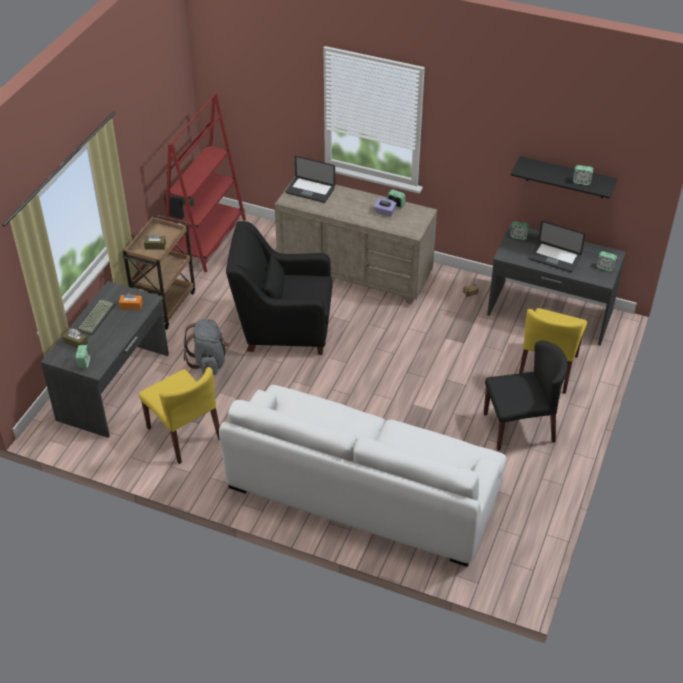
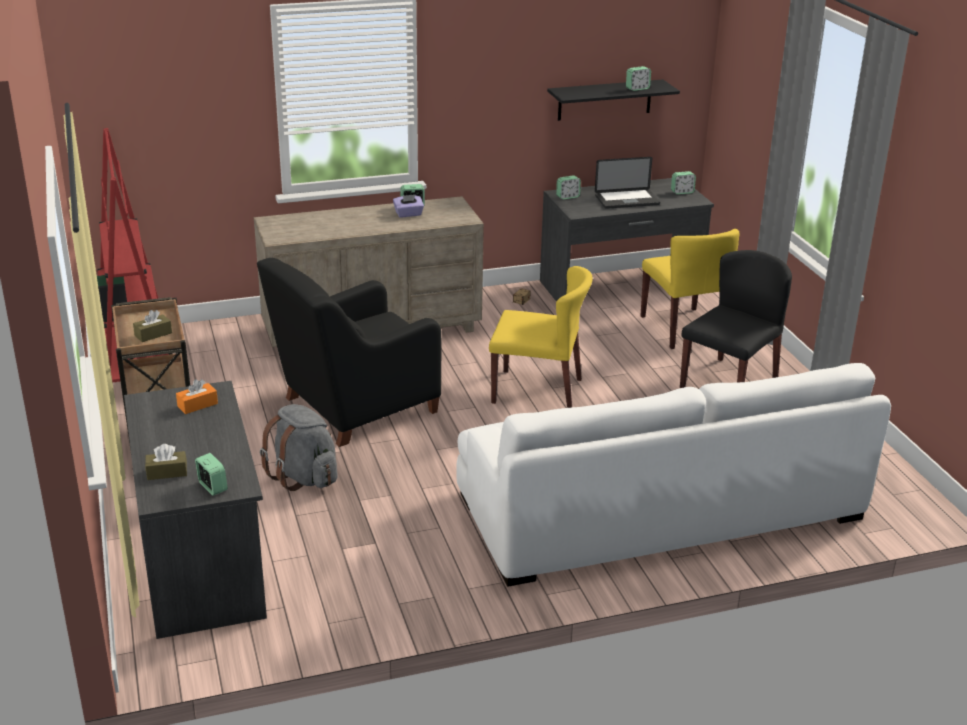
camera: 40 degrees left, 15 degrees down
(96, 317) = (160, 435): keyboard -> none
(184, 434) = (371, 562): yellow chair -> yellow chair (538, 391)
(310, 190) = (293, 224): laptop -> none

